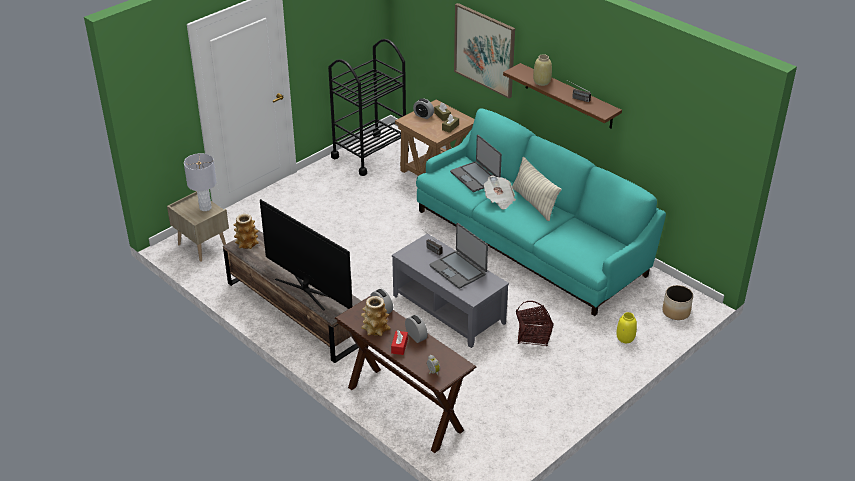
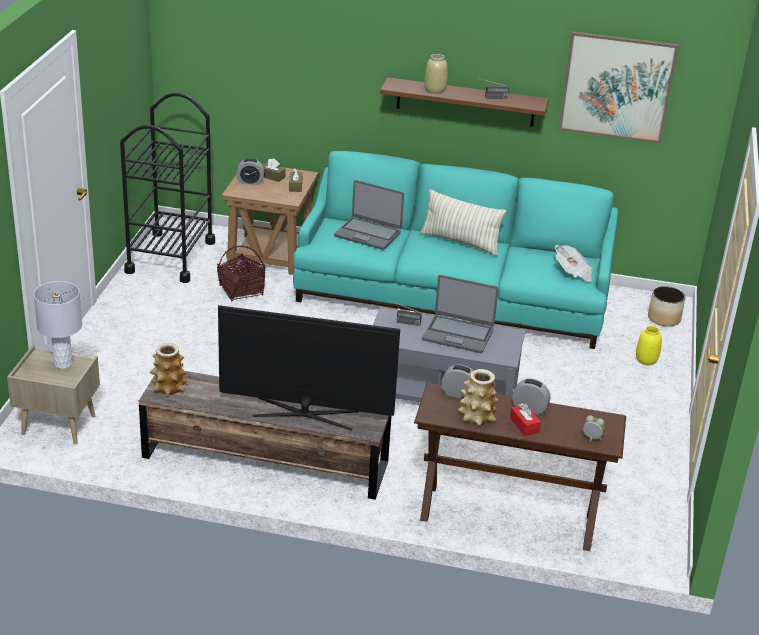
camera: 35 degrees left, 5 degrees down
(484, 50) = (326, 74): picture -> picture (617, 87)
(499, 199) = (421, 249): newspaper -> newspaper (573, 273)
(533, 336) = (557, 390): basket -> basket (241, 291)

